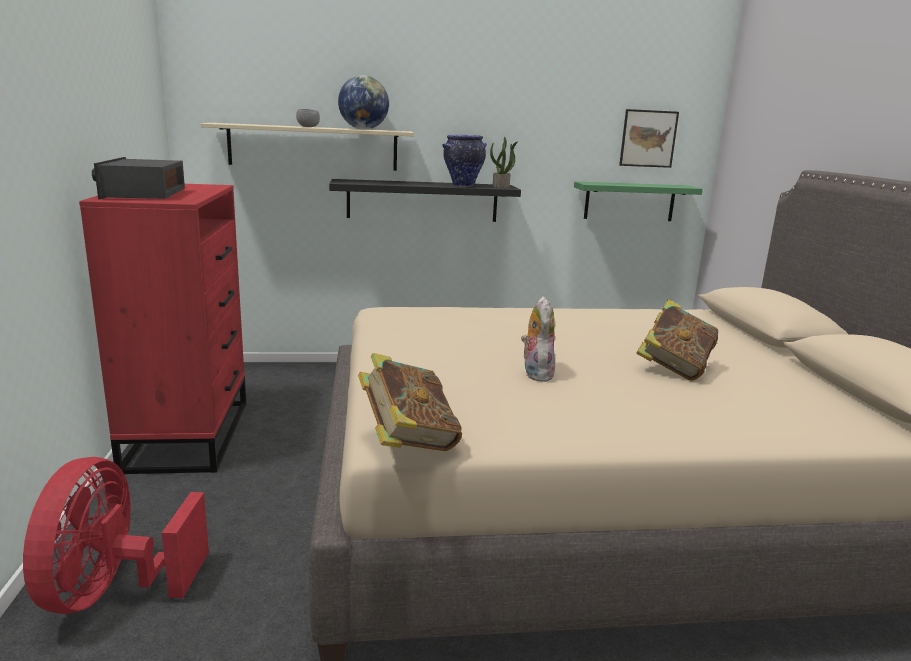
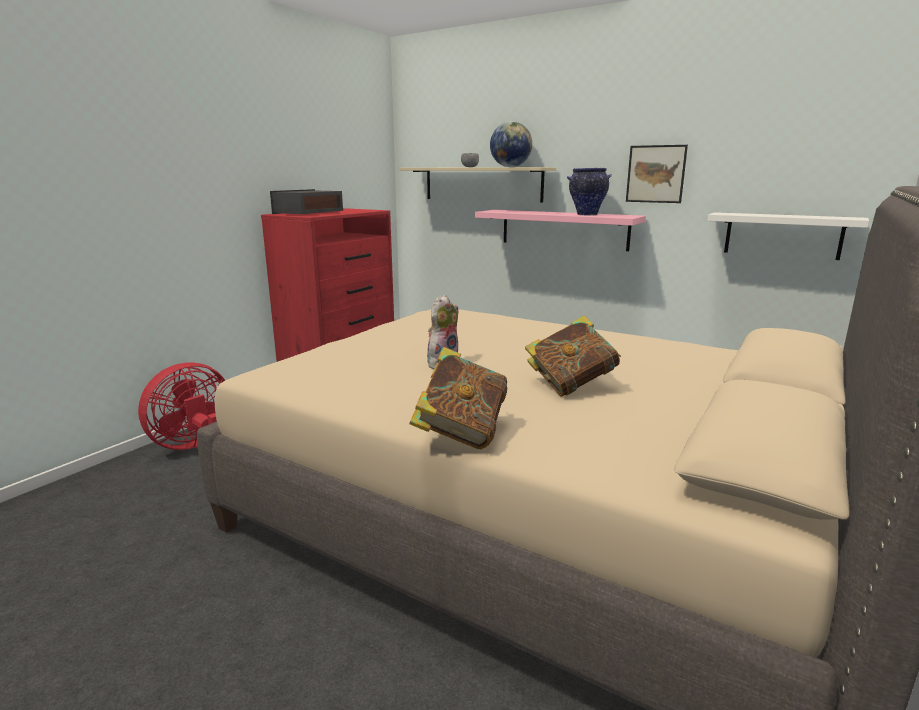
camera: 40 degrees right, 0 degrees up
(408, 441) = (263, 377): book -> book (460, 433)
(422, 200) = (563, 229): black shelf -> pink shelf
(501, 187) = (622, 216): potted plant -> none
(629, 201) = (782, 235): green shelf -> white shelf
(648, 138) = (810, 163): picture -> picture (655, 174)

